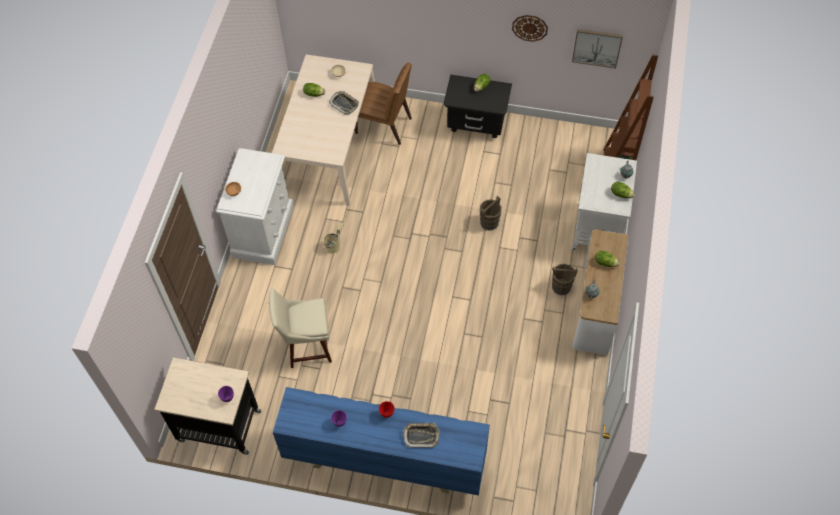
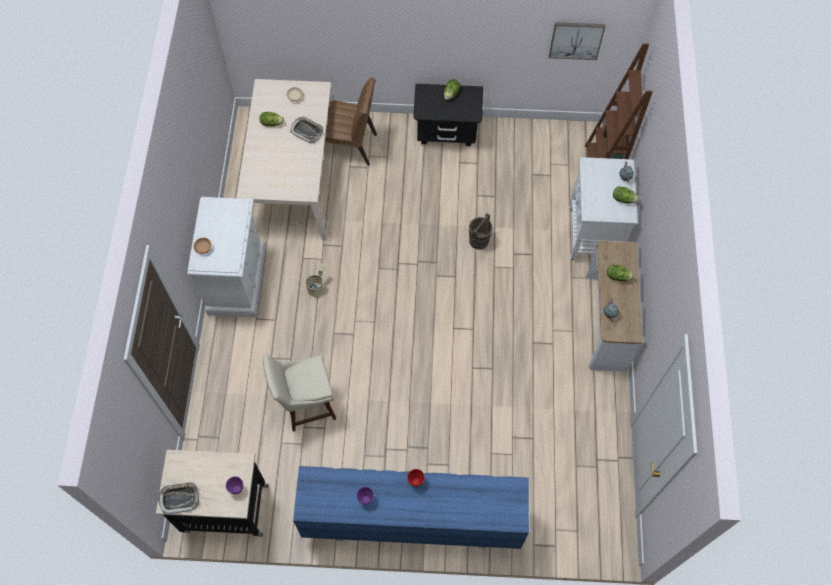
camera: 10 degrees left, 5 degrees up
(421, 436) = (457, 501): tray -> tray (179, 498)
(530, 27) = (502, 26): wall clock -> none
(561, 287) = (566, 302): brown bucket -> none

